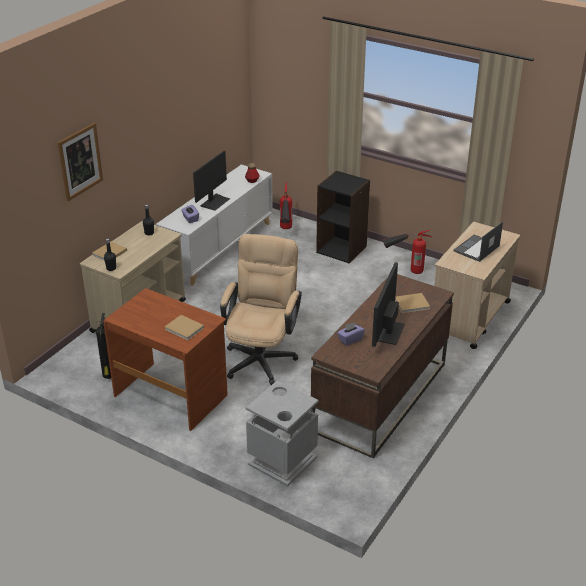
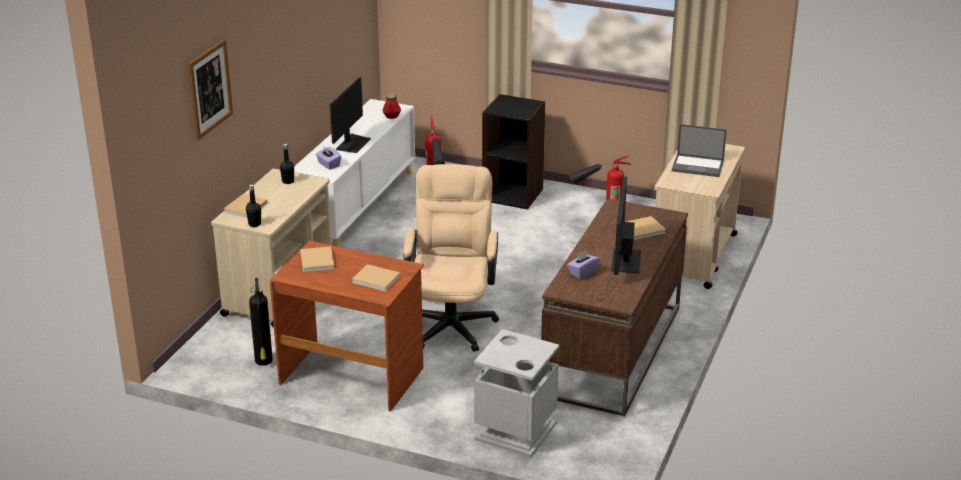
camera: 10 degrees left, 5 degrees down
(145, 307) = (317, 261): none -> beige book
(476, 249) = (698, 166): laptop -> laptop turned 105 degrees counterclockwise

